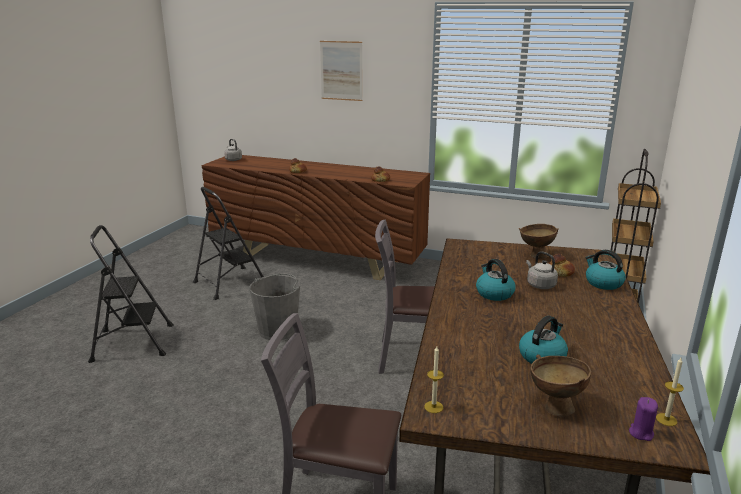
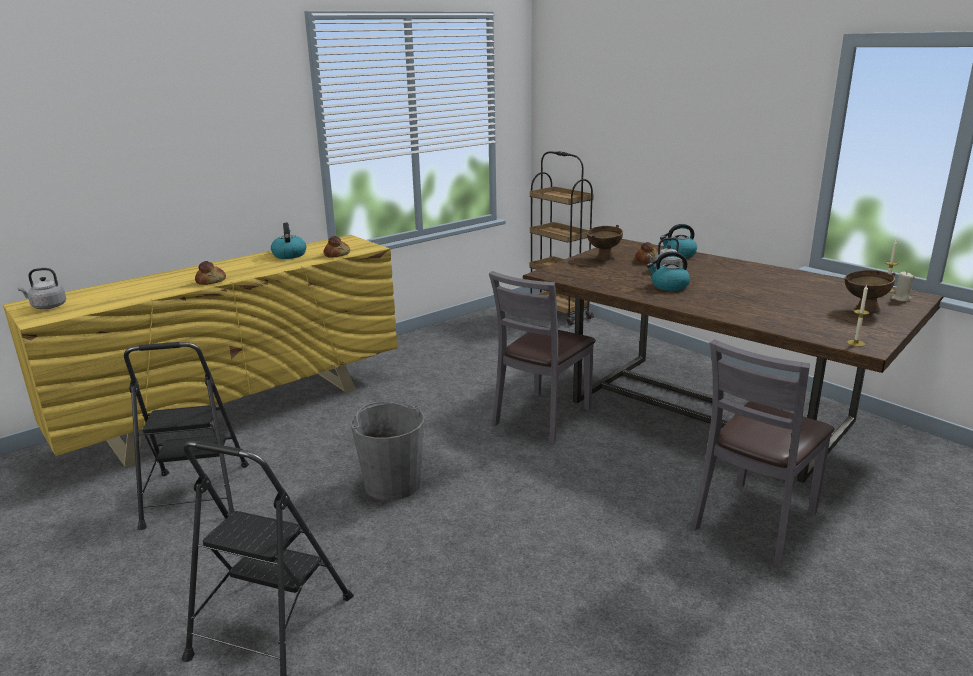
camera: 60 degrees left, 0 degrees up
(317, 261) = (240, 413): brown cabinet -> yellow cabinet
(341, 70) = (183, 119): picture -> none
(542, 356) = (790, 297): kettle -> kettle (289, 255)
(641, 433) = (901, 299): purple candle -> beige candle

